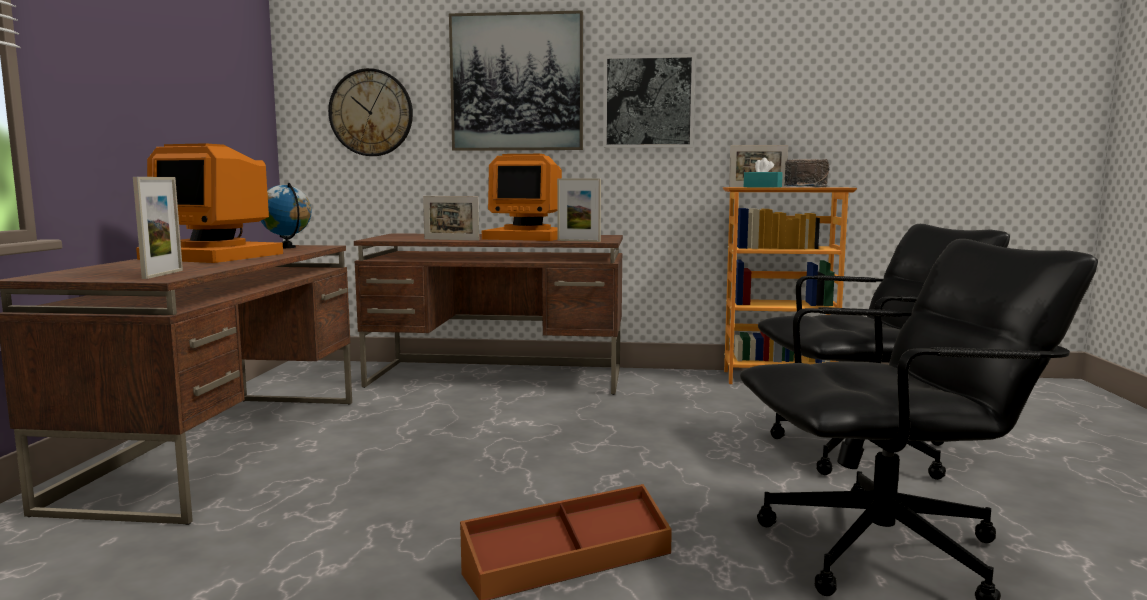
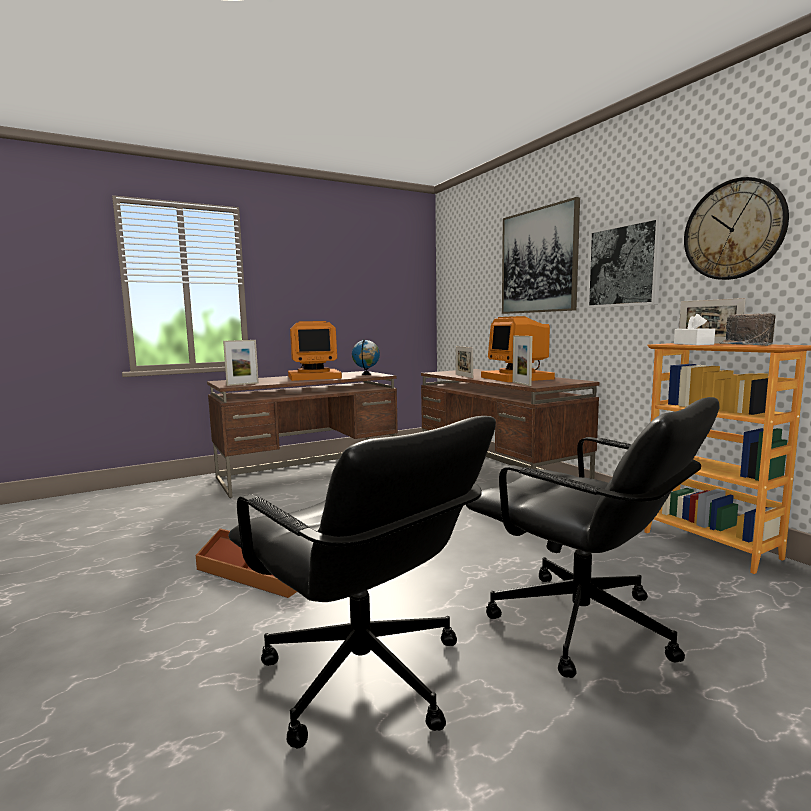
camera: 55 degrees right, 0 degrees up
(215, 256) = (314, 377): monitor -> monitor turned 90 degrees counterclockwise
(371, 113) = (470, 291): wall clock -> wall clock (733, 230)
(762, 187) = (693, 344): turquoise tissue box -> white tissue box

